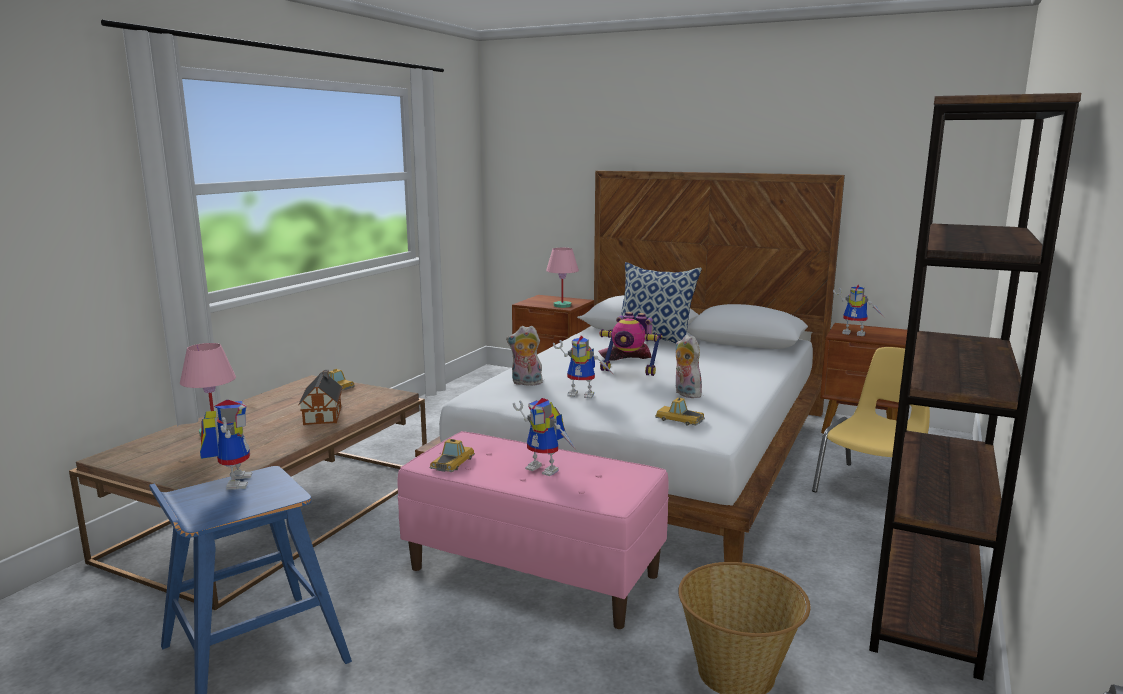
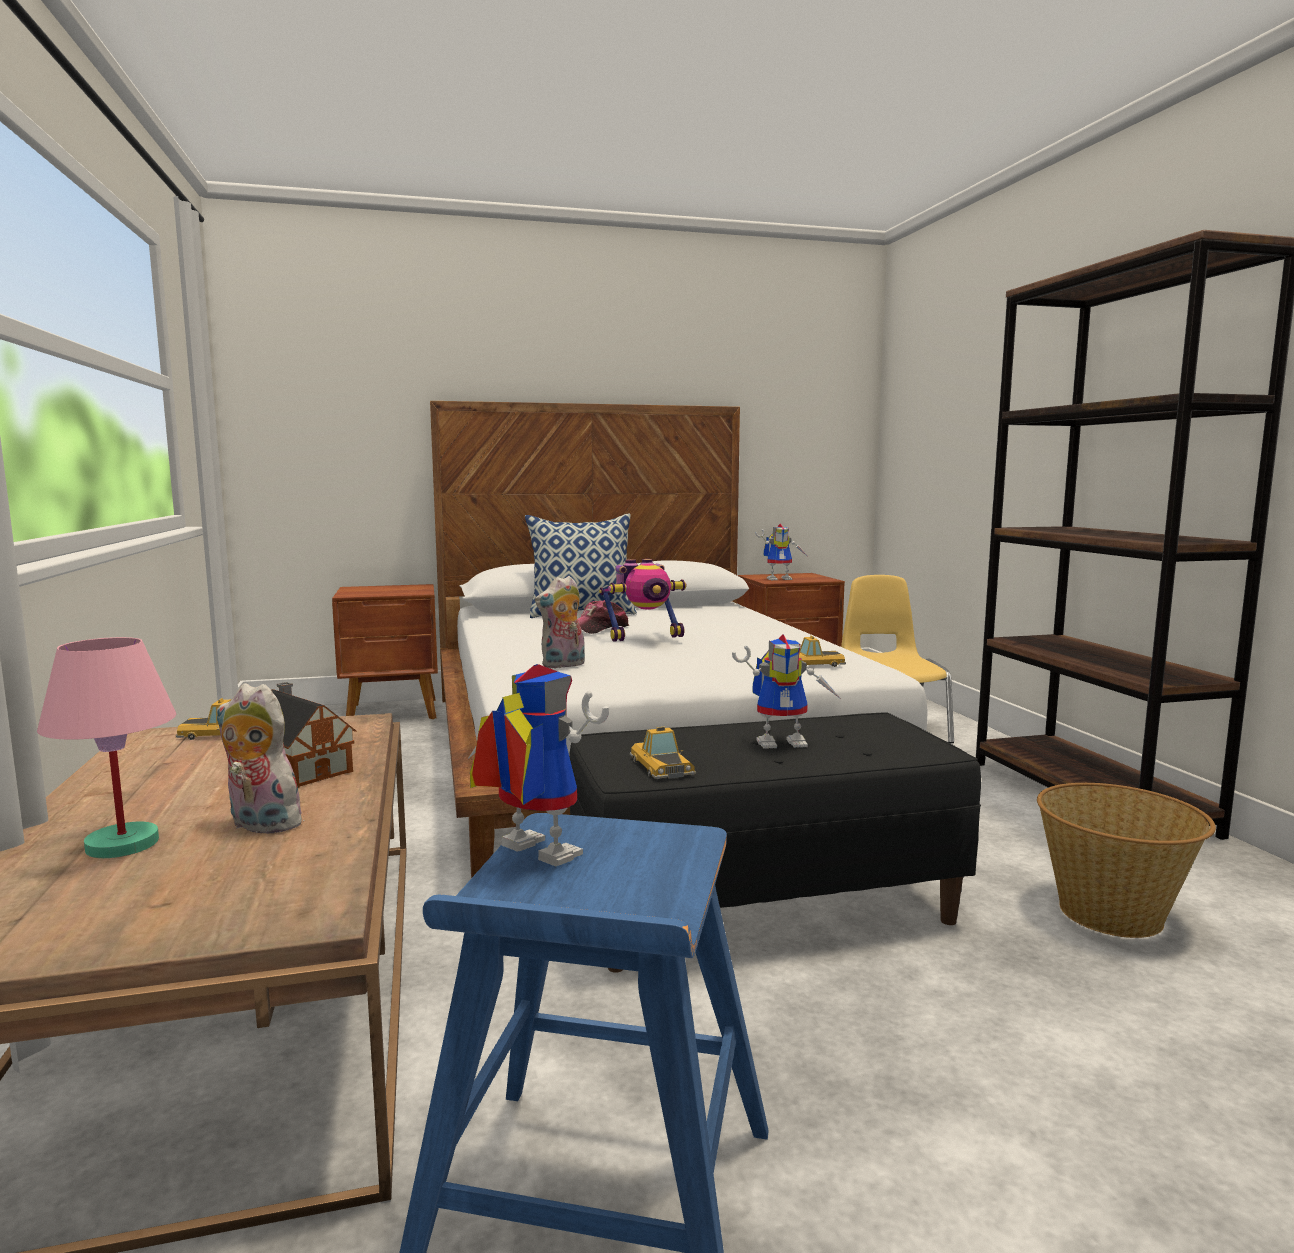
camera: 40 degrees left, 5 degrees down
(535, 571) = (763, 907): pink bench -> black bench
(562, 306) = (410, 591): pink table lamp -> none
(583, 394) = (654, 664): toy robot -> none
(685, 394) = (751, 646): plush toy -> plush toy (260, 825)

